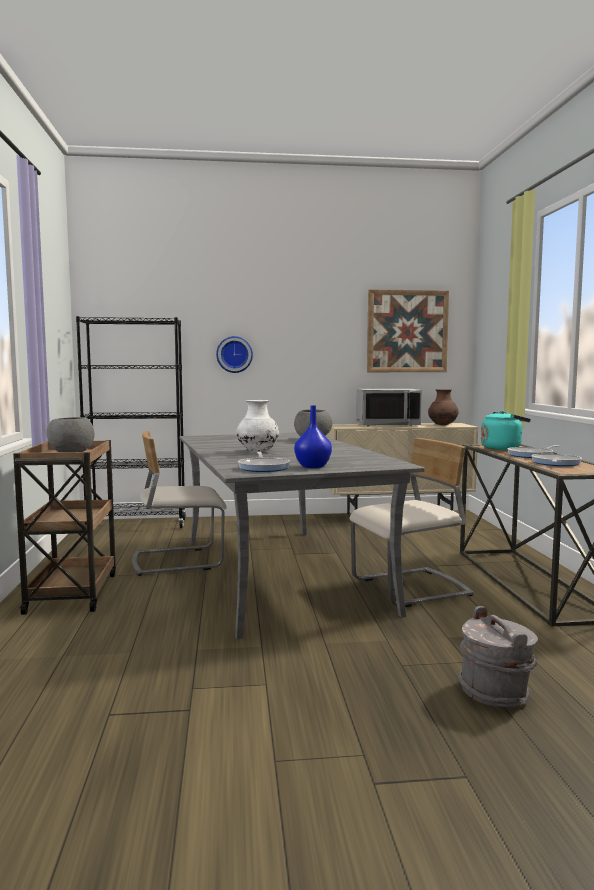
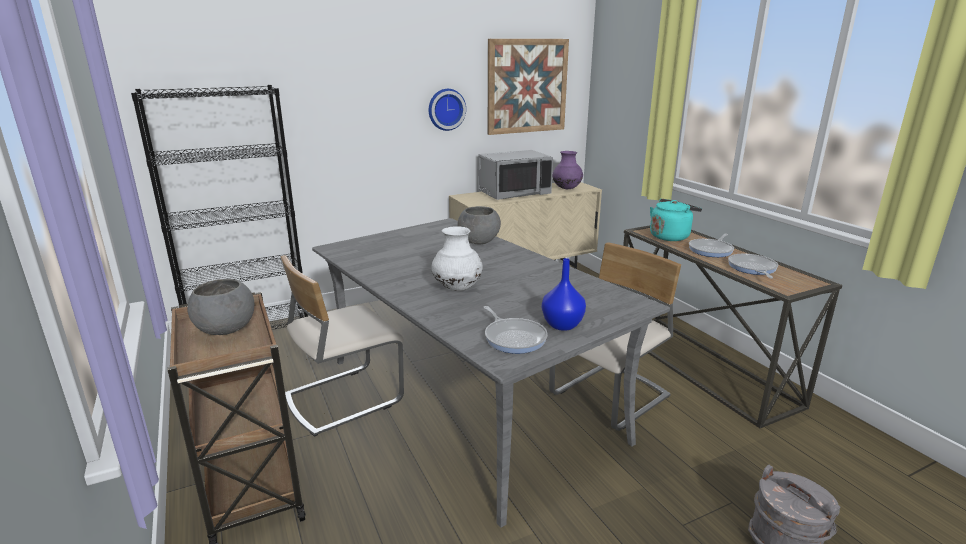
camera: 20 degrees left, 15 degrees up
(234, 354) = (341, 123): wall clock -> wall clock (446, 109)
(442, 425) = (567, 189): brown vase -> purple vase

